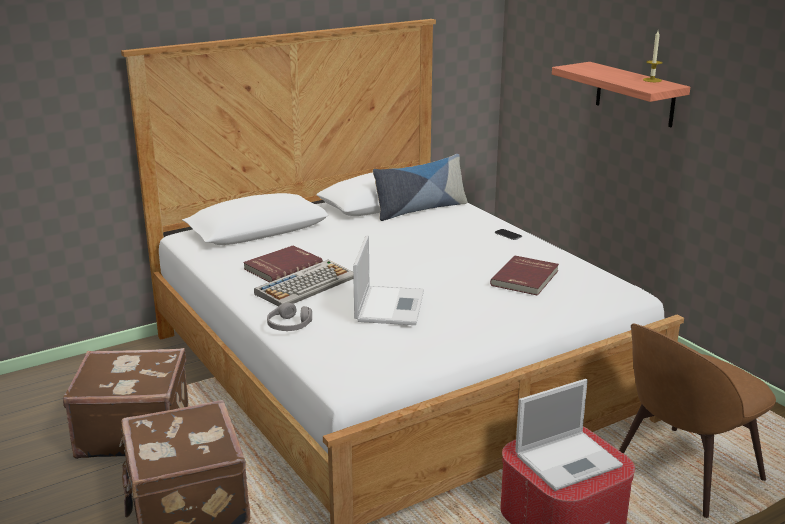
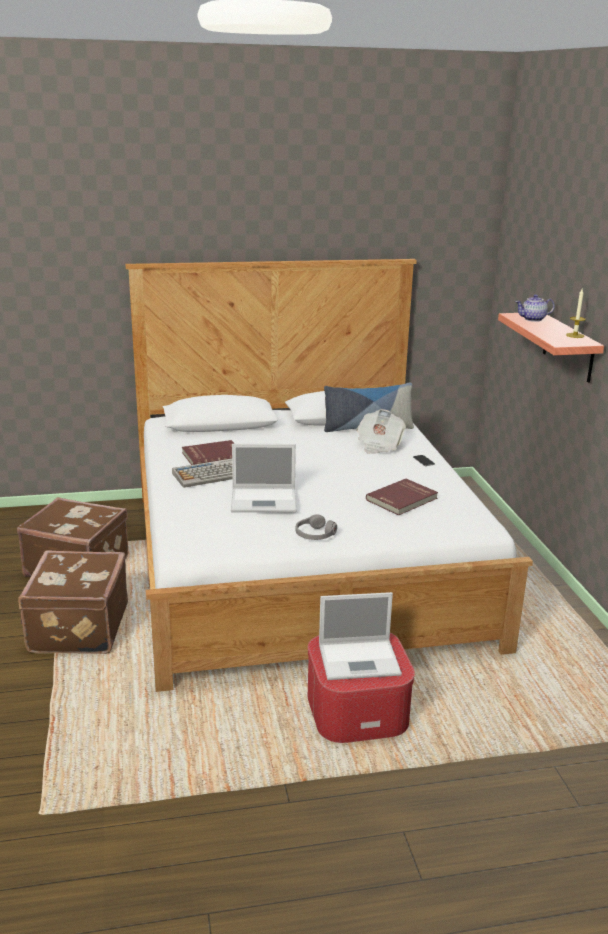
camera: 20 degrees right, 0 degrees up
(289, 325) = (177, 501): grey headphones -> grey headphones (314, 535)
(389, 305) = (265, 500): laptop -> laptop turned 60 degrees clockwise
(449, 225) = (379, 445): none -> newspaper
(592, 69) = (533, 319): none -> teapot
(684, 473) = (494, 702): brown chair -> none

